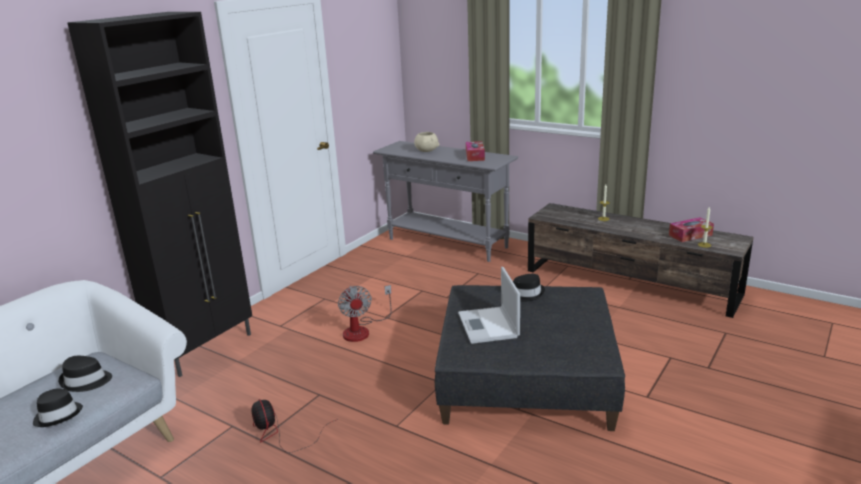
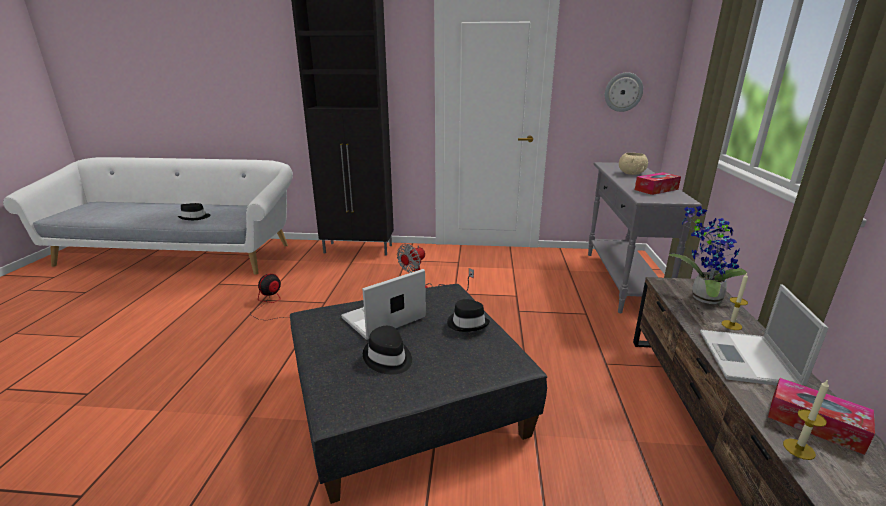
camera: 60 degrees right, 0 degrees up
(86, 381) = (232, 213): black hat -> black hat (388, 358)
(374, 81) = (623, 92): none -> wall clock
(568, 214) = (701, 297): none -> potted plant
(637, 228) = (748, 359): none -> laptop

